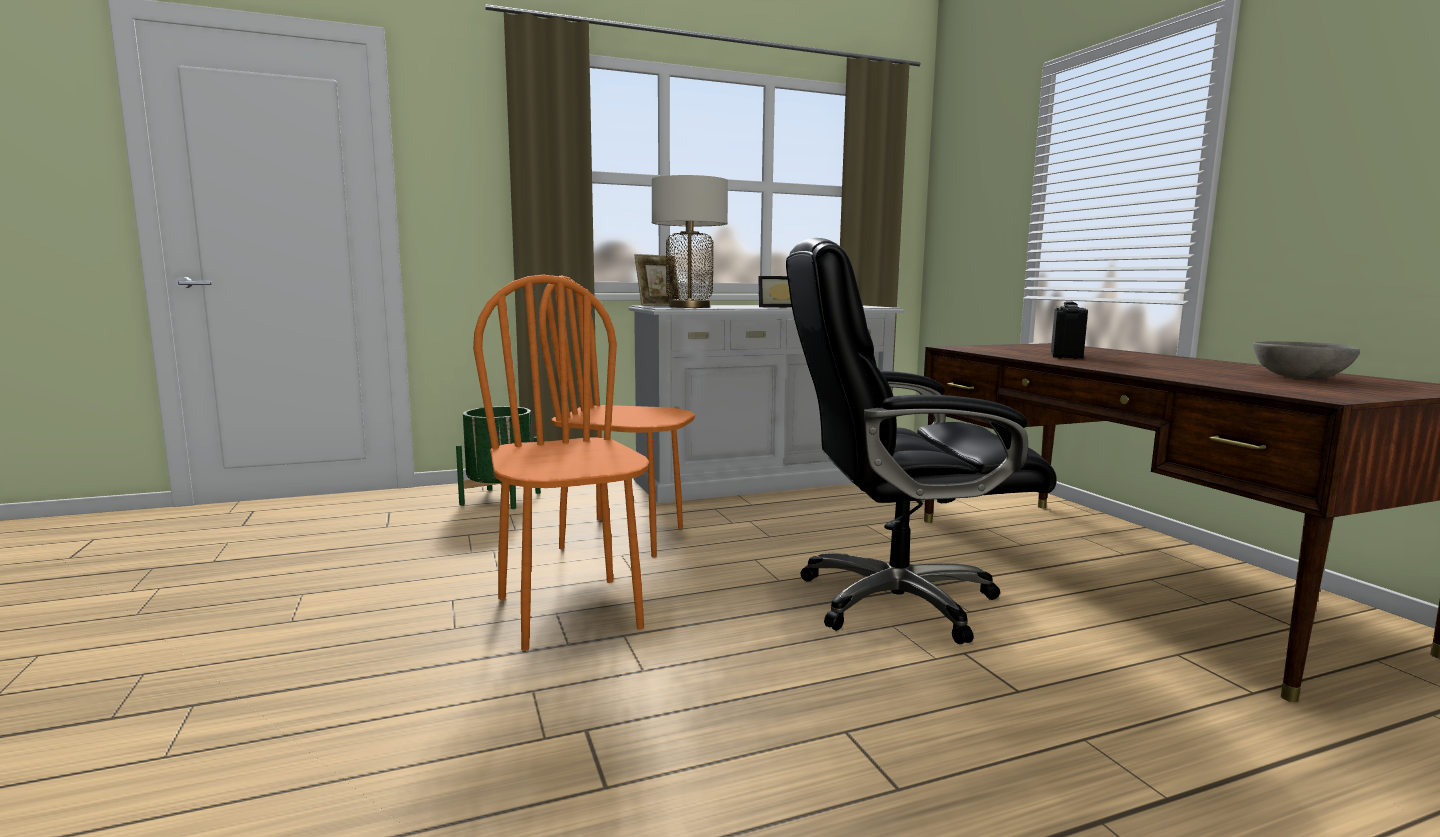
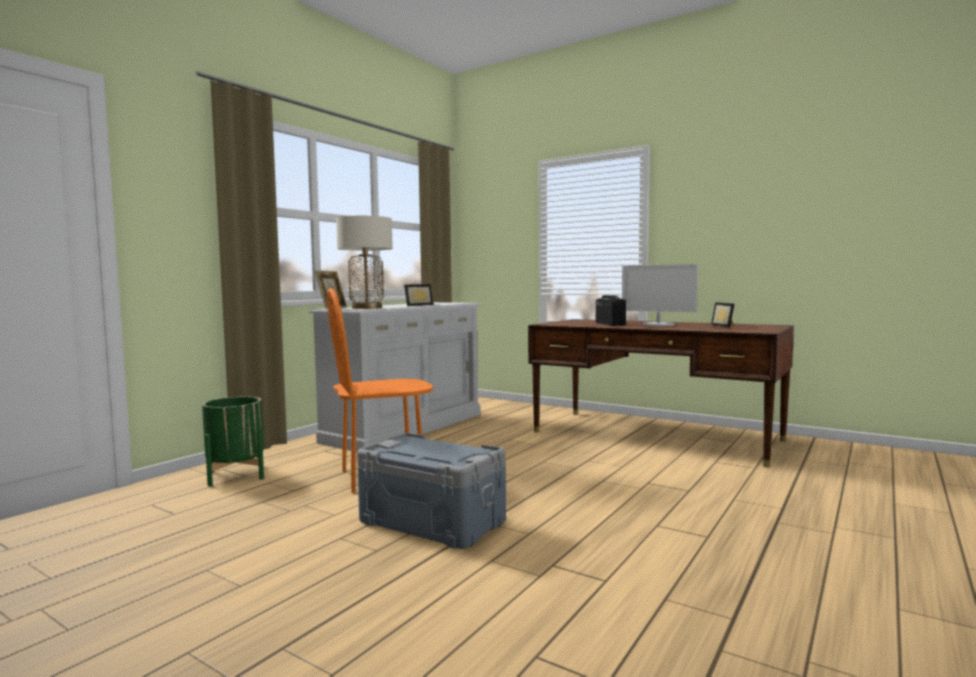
camera: 35 degrees left, 5 degrees down
(570, 612) = (433, 521): orange chair -> grey storage box
(901, 599) = (587, 469): black office chair -> none
(1156, 363) = (658, 325): none -> monitor
(1301, 377) = (725, 326): grey bowl -> picture frame

